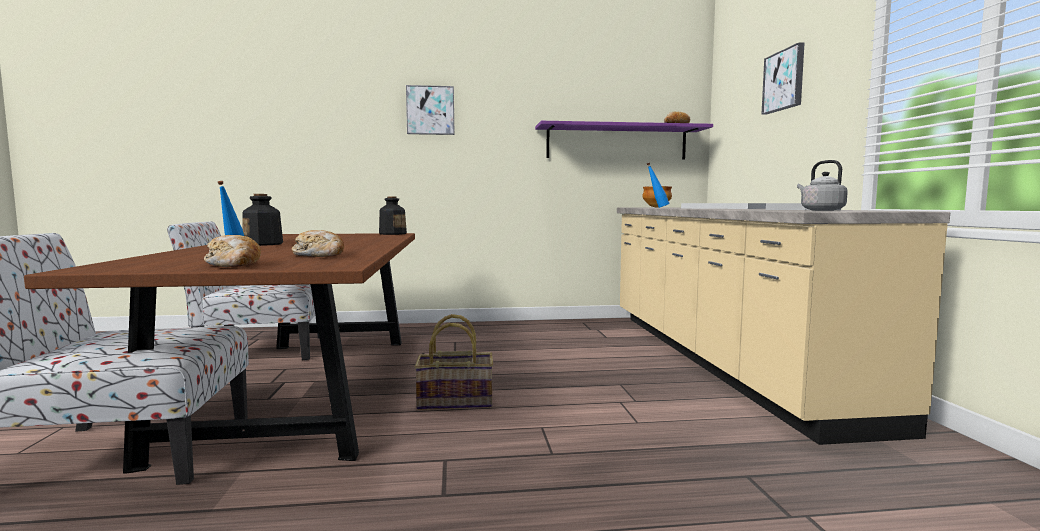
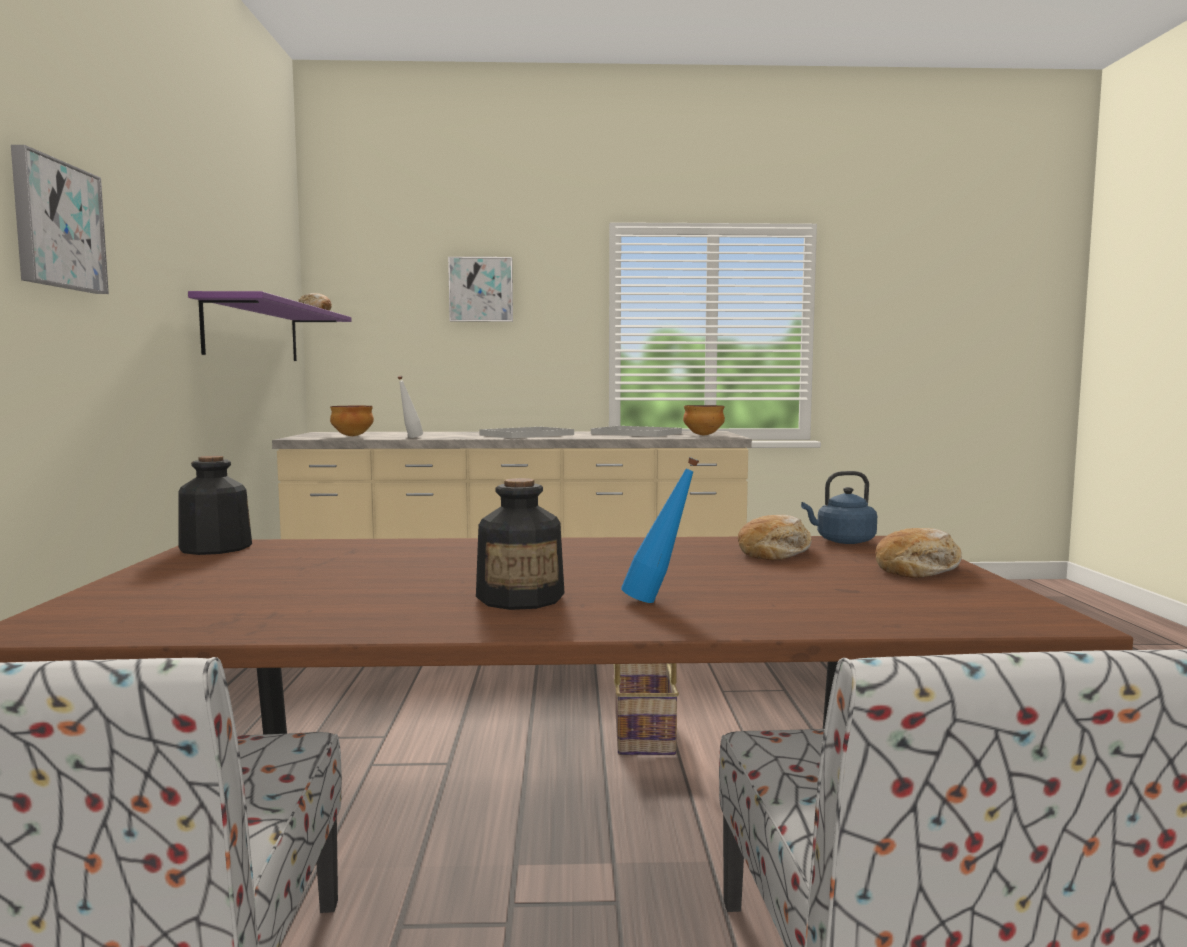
camera: 85 degrees left, 0 degrees up
(346, 261) = (842, 541): none -> blue kettle
(657, 207) = (410, 437): blue bottle -> white bottle
(820, 210) = (703, 435): grey kettle -> bowl

